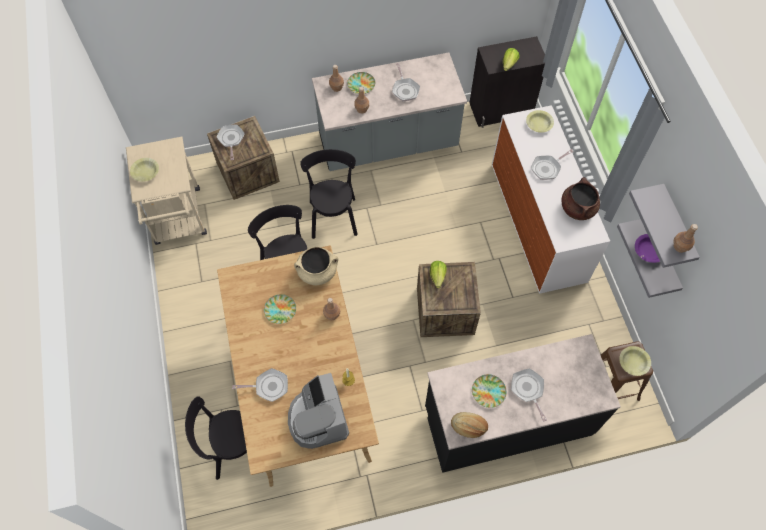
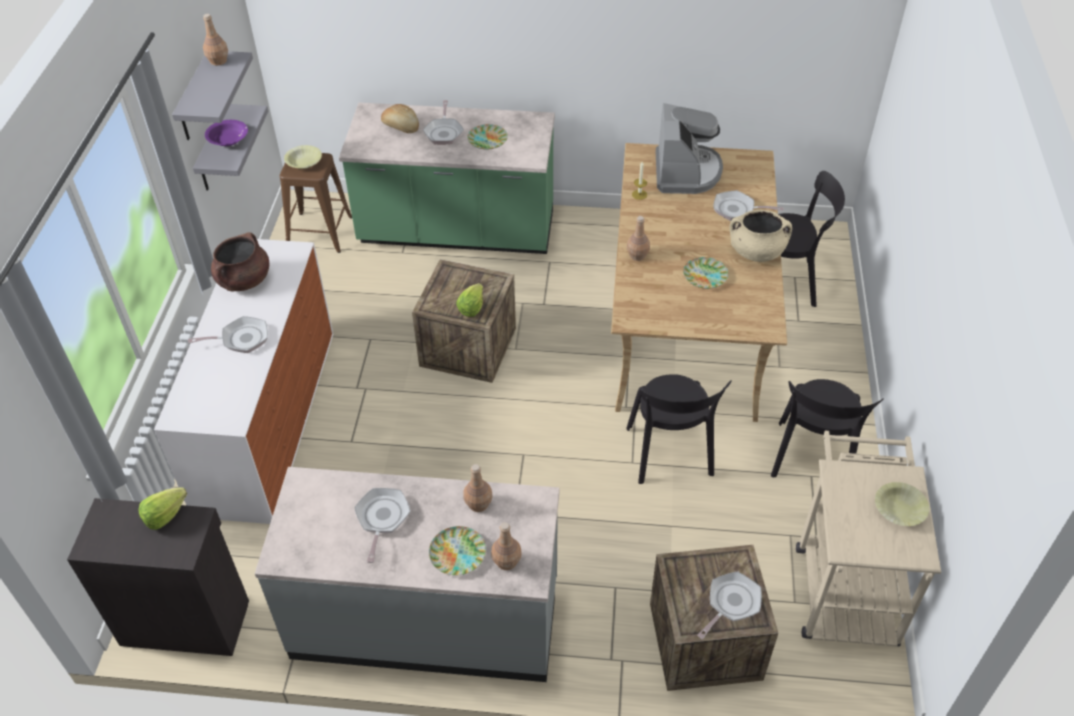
camera: 160 degrees left, 15 degrees down
(231, 140) = (731, 603): frying pan -> frying pan turned 150 degrees counterclockwise
(317, 272) = (641, 304): beige cooking pot -> beige cooking pot (756, 252)
(333, 215) = (574, 517): black chair -> black chair (812, 460)
(468, 426) = (525, 121): bread -> bread (401, 127)
(507, 420) = (457, 231): black counter -> green counter
(539, 124) = (200, 404): yellow bowl -> none

